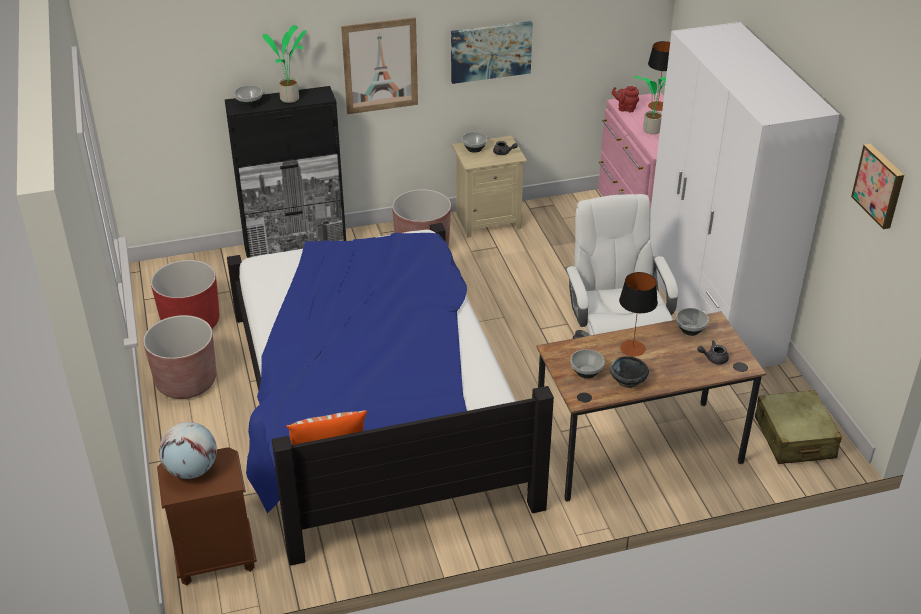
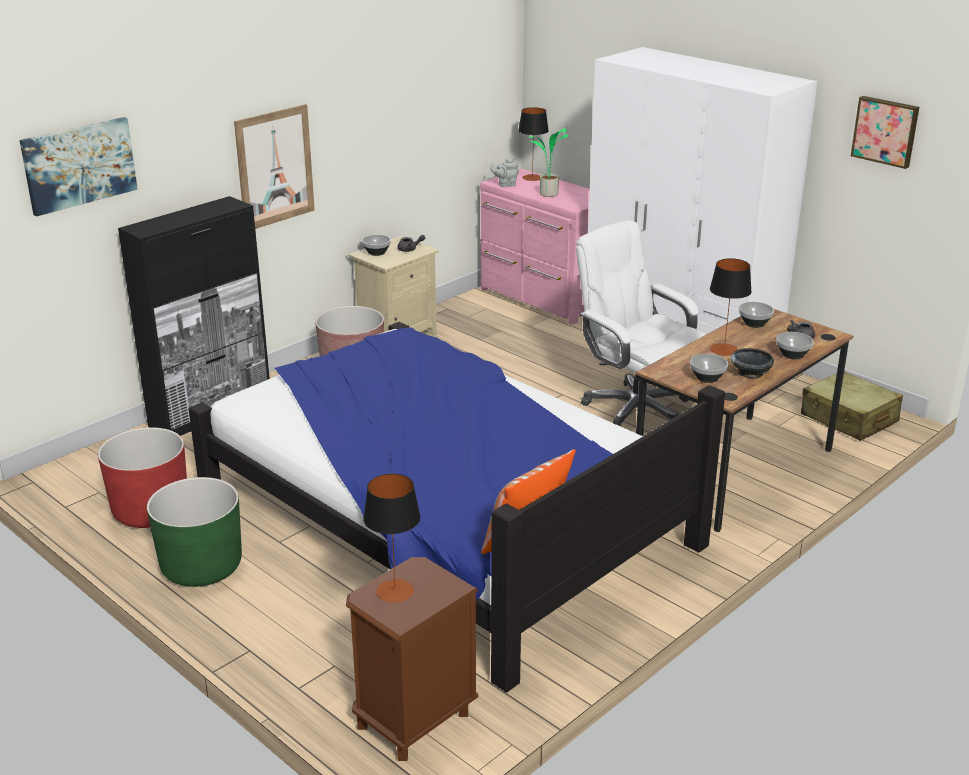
camera: 30 degrees left, 10 degrees down
(186, 382) = (202, 567): brown planter -> green planter
(192, 470) = (395, 591): globe -> table lamp
(249, 104) = (154, 225): bowl -> bowl (792, 355)
(291, 98) = (198, 212): potted plant -> none
(490, 51) = (376, 138): picture -> picture (79, 165)
(625, 108) = (505, 185): red teapot -> grey teapot

